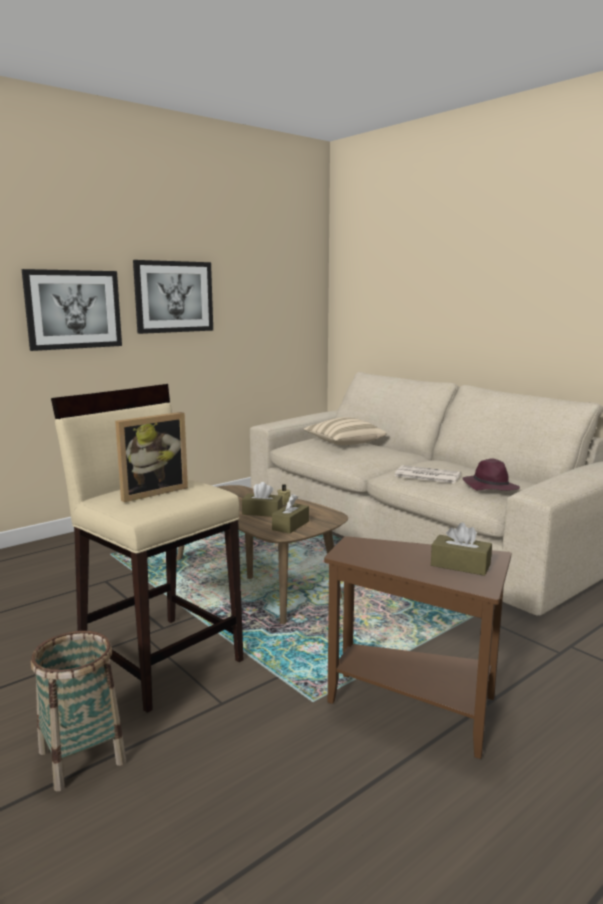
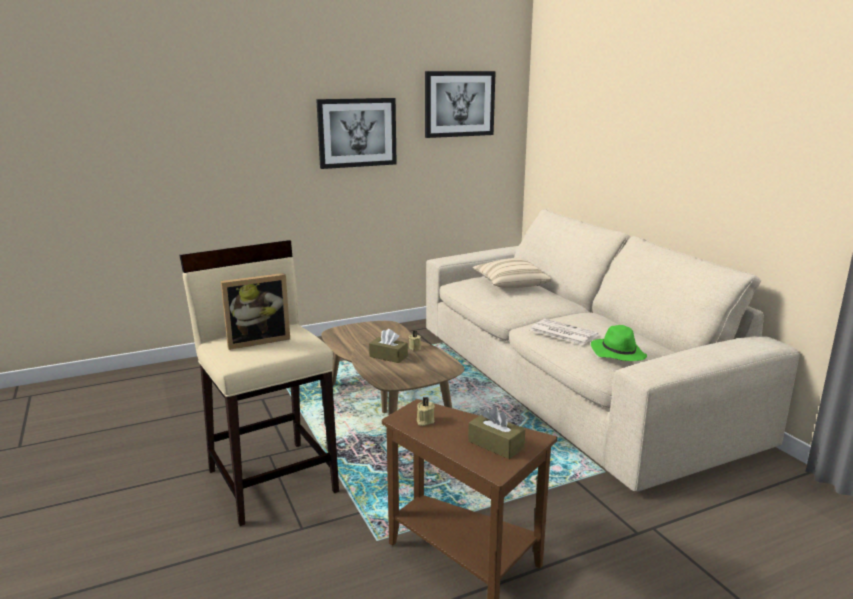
camera: 15 degrees right, 5 degrees up
(73, 309) = (259, 147): picture -> picture (459, 104)
(81, 757) = (175, 554): basket -> none
(290, 525) = (404, 374): brown tissue box -> none
(370, 554) = (424, 421): none -> beige candle
(489, 487) = (617, 353): purple hat -> green hat

